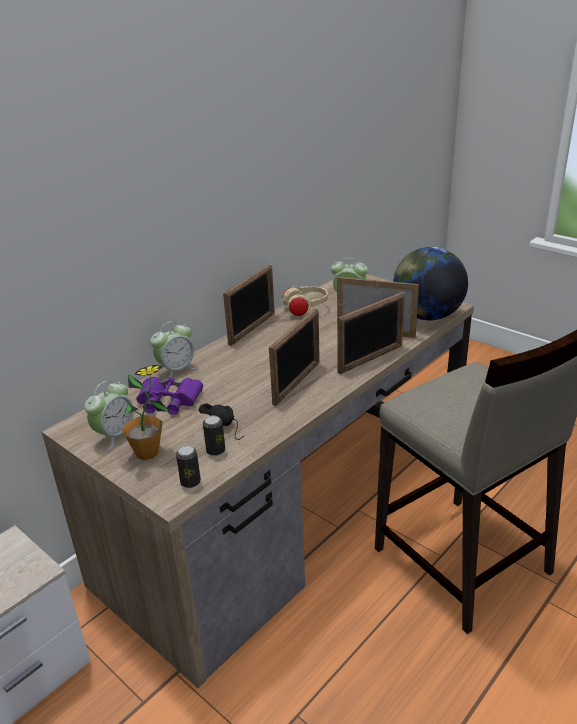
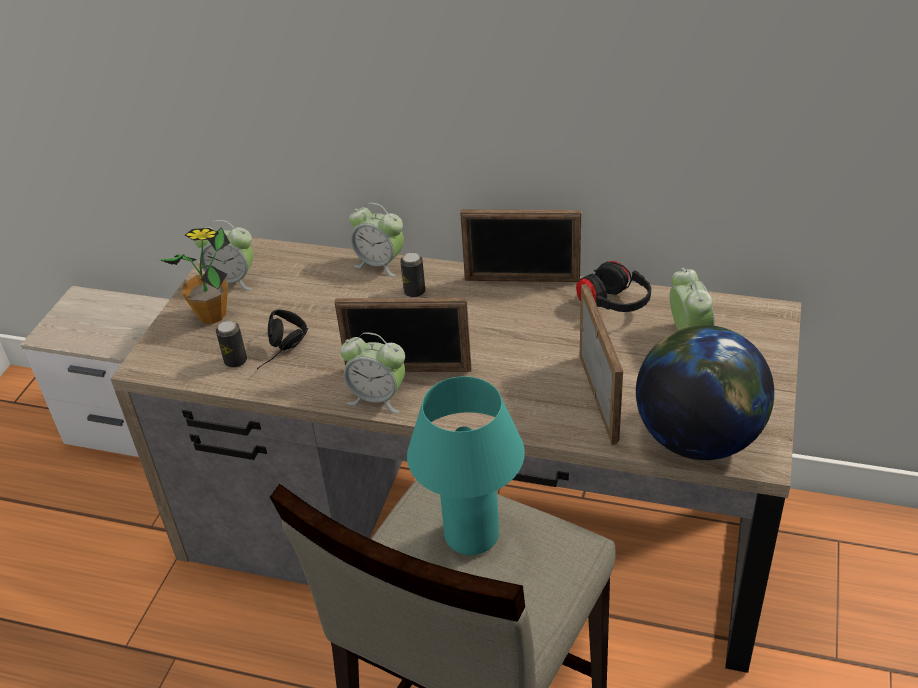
camera: 65 degrees right, 10 degrees up
(169, 400) = (314, 287): purple binoculars -> none
(190, 482) = (175, 366): can -> can (414, 292)
(305, 310) = (613, 305): beige headphones -> black headphones
(313, 399) = (378, 398): none -> alarm clock
(371, 359) = (514, 417): picture frame -> none
(454, 395) = (472, 535): none -> turquoise table lamp

